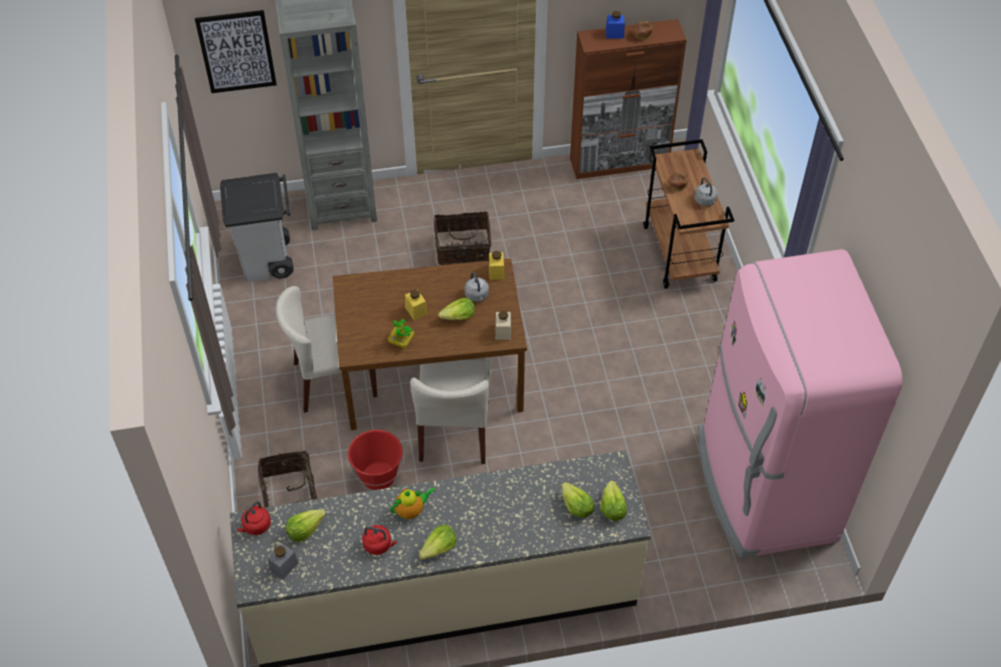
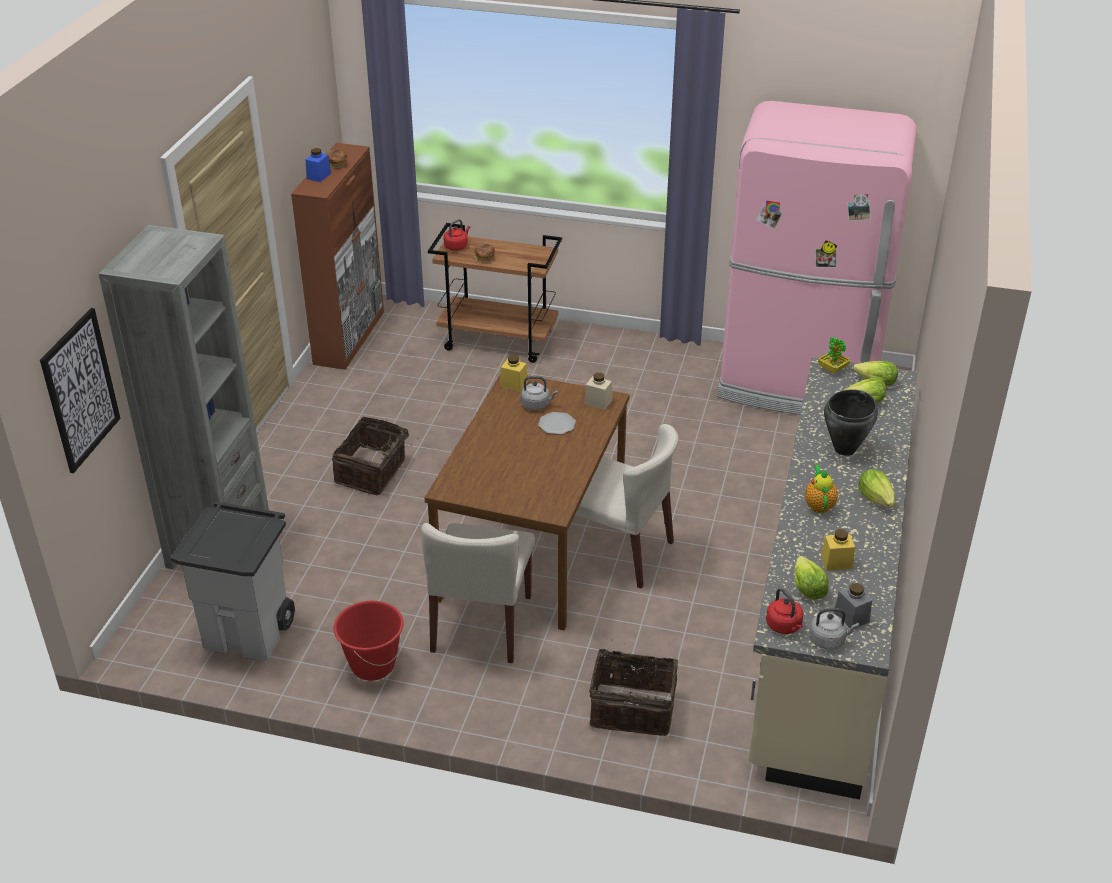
camera: 65 degrees left, 15 degrees down
(378, 476) = (642, 626): red bucket -> red bucket (372, 665)
(379, 545) = (853, 538): red kettle -> red kettle (457, 246)
(401, 341) = (562, 472): potted plant -> potted plant (832, 369)
(416, 310) = (525, 450): yellow jar -> yellow jar (836, 562)
(458, 317) = (557, 424): lettuce -> plate
(497, 510) = (845, 449): none -> black cooking pot
(705, 201) = (518, 249): grey kettle -> grey kettle (829, 640)

